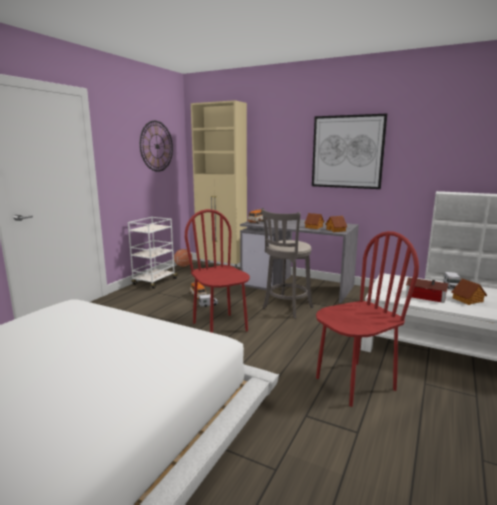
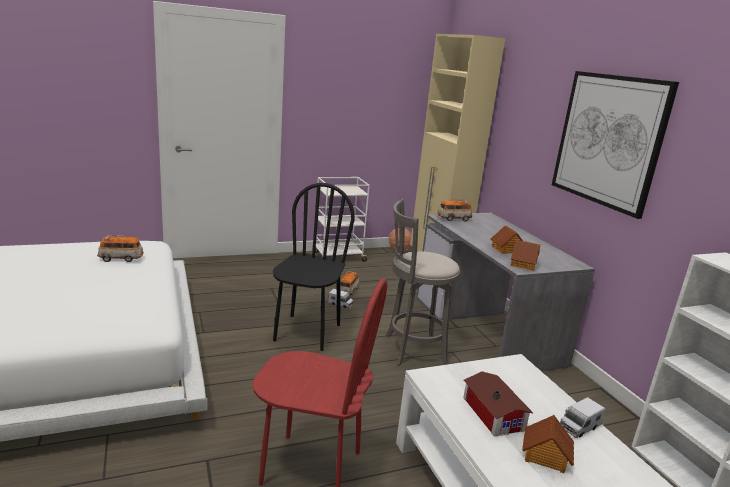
camera: 40 degrees right, 5 degrees up
(82, 316) = (121, 258): none -> toy car
(156, 146) = (385, 88): wall clock -> none
(220, 326) = (307, 332): red chair -> black chair

